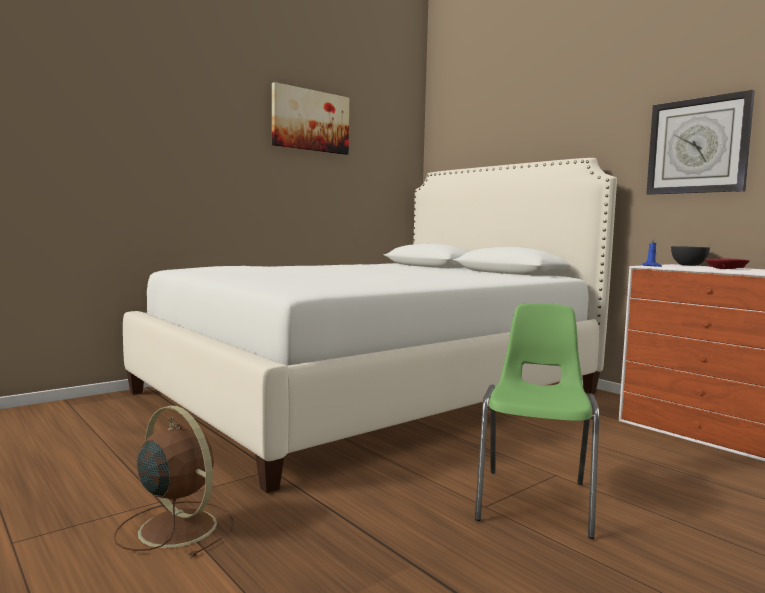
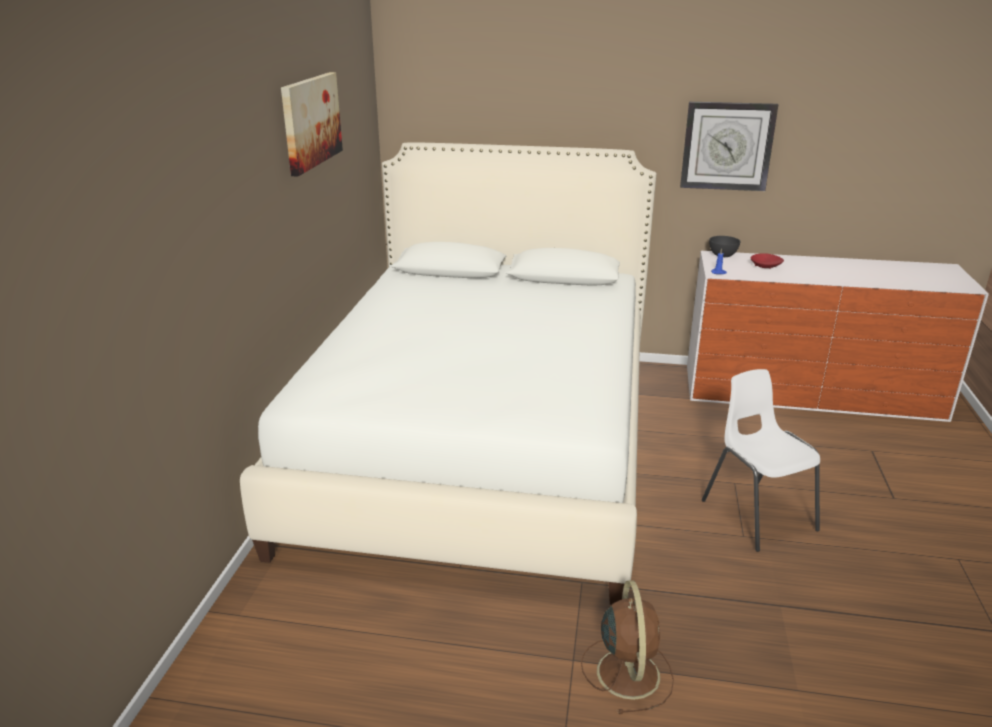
camera: 40 degrees left, 20 degrees up
(176, 527) = (627, 671): brown fan -> brown fan turned 90 degrees clockwise
(535, 500) = (757, 515): green chair -> white chair

